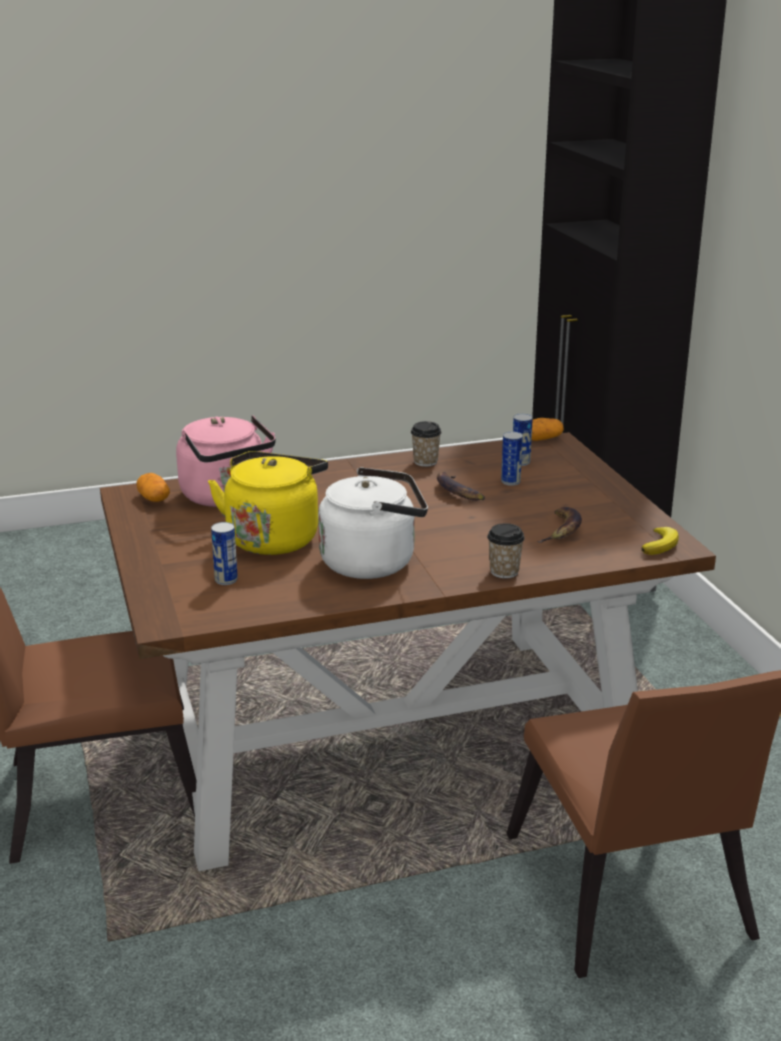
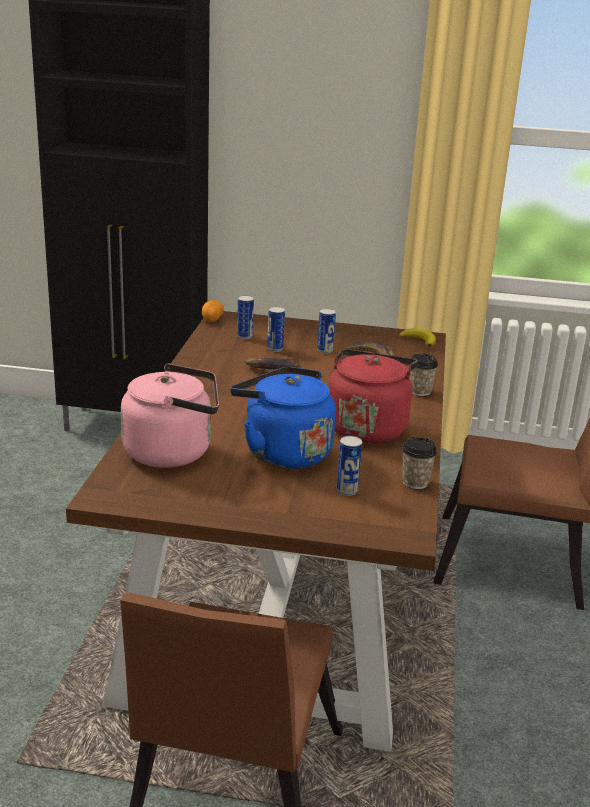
camera: 65 degrees left, 0 degrees up
(153, 499) = (134, 486): potato -> none
(274, 537) = (283, 452): yellow kettle -> blue kettle
(373, 562) = (366, 427): white kettle -> red kettle
(425, 462) = (202, 363): cup -> cup (415, 482)
(544, 504) = (325, 350): none -> can

